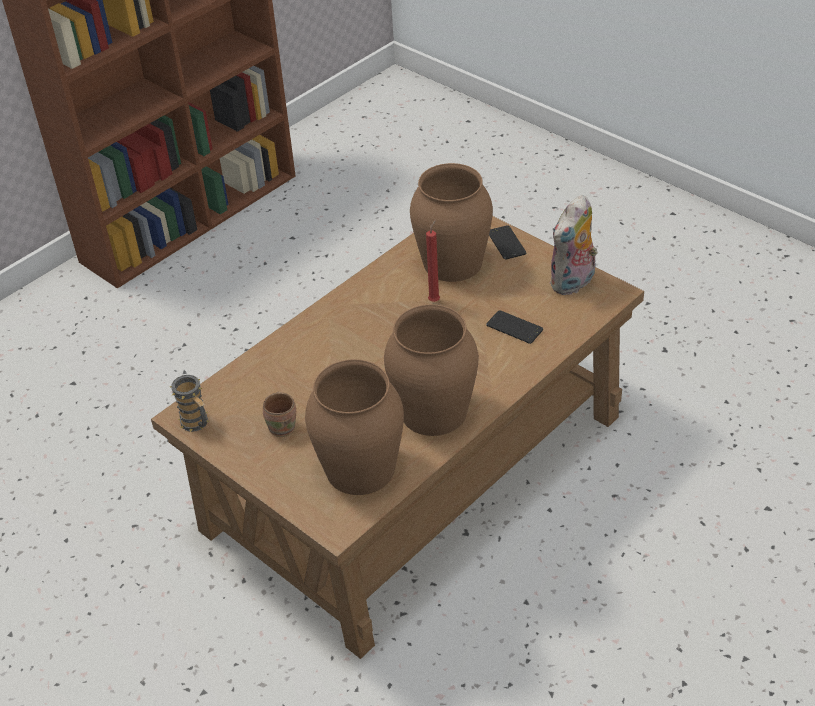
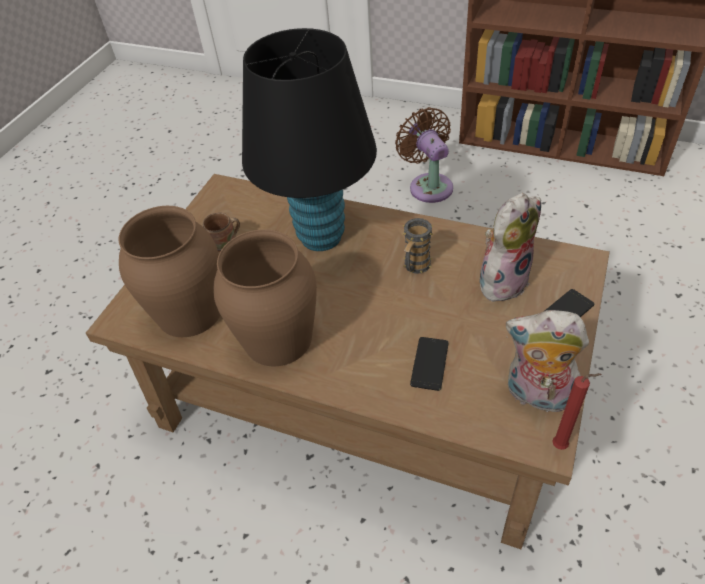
camera: 70 degrees right, 5 degrees up
(165, 334) = (429, 185): none -> brown fan
(197, 424) = (214, 198): mug -> mug (415, 267)
(322, 356) = (321, 237): none -> black table lamp
(435, 300) = (437, 285): red candle -> red candle (562, 446)
(453, 263) = (502, 280): brown vase -> plush toy

